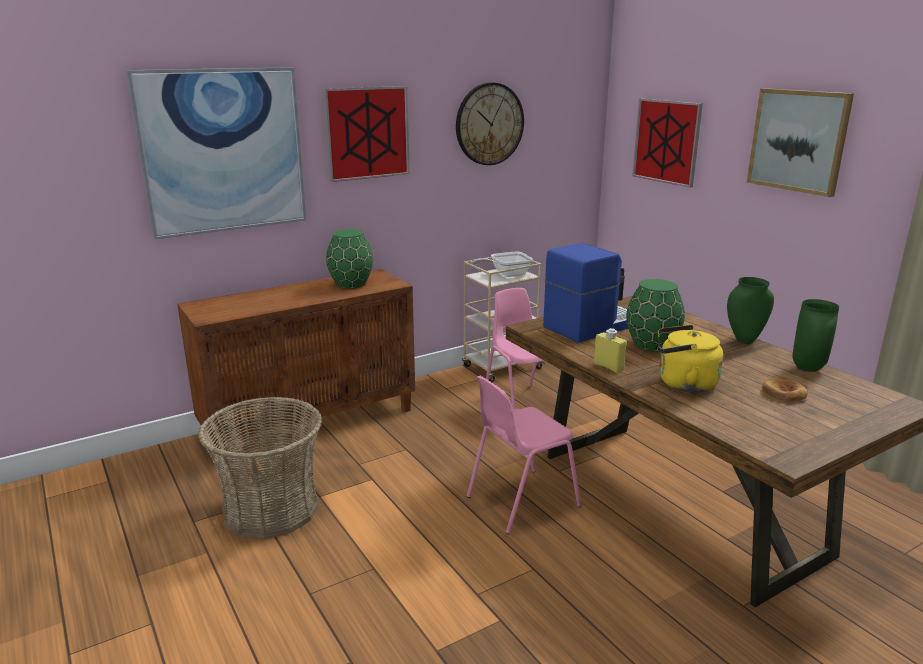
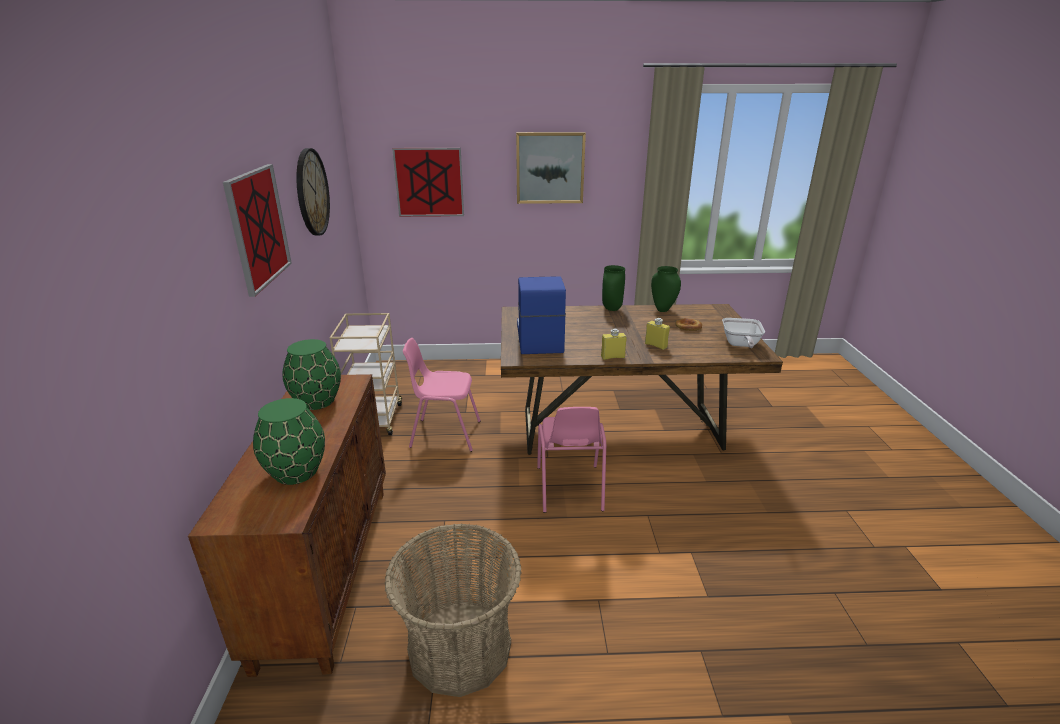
camera: 60 degrees left, 5 degrees up
(223, 151) = (170, 298): picture -> none
(506, 274) = (363, 334): frying pan -> frying pan (740, 345)
(652, 344) = (591, 333): green vase -> green vase (297, 471)
(683, 383) = (656, 345): yellow kettle -> yellow bottle

